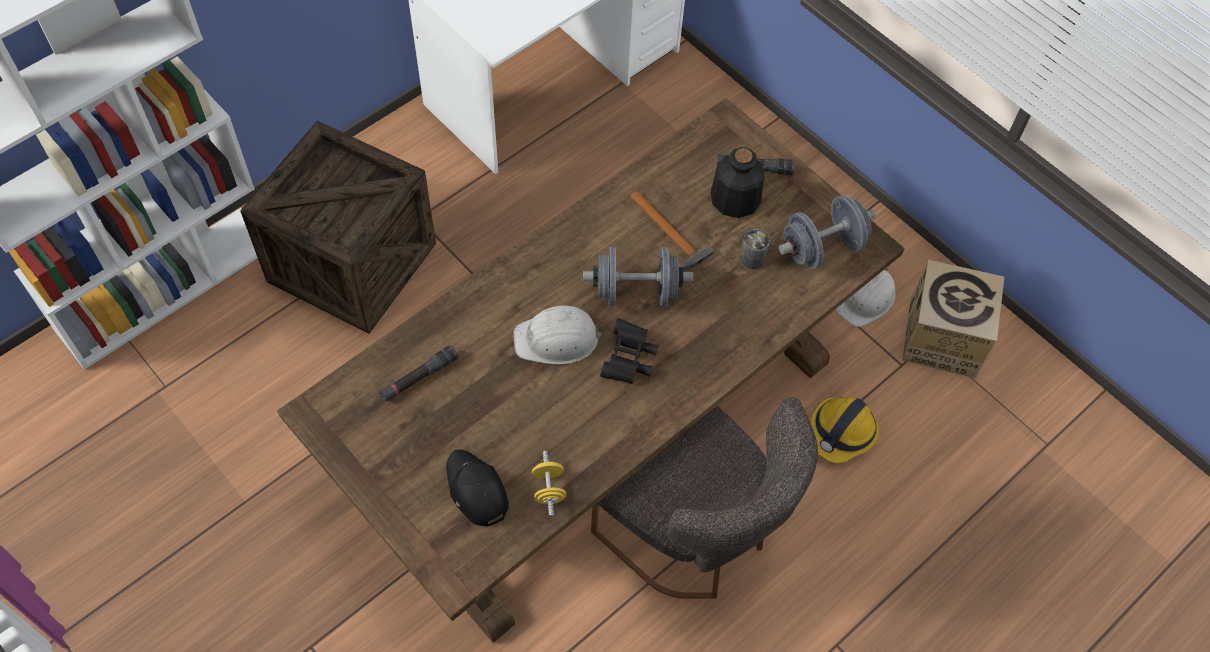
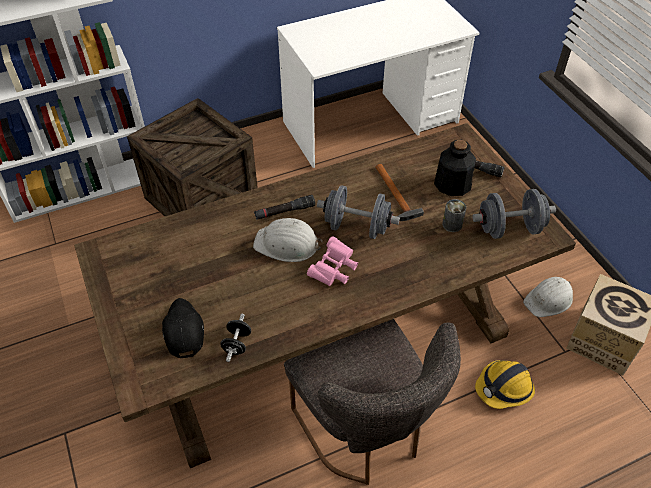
camera: 20 degrees right, 10 degrees down
(419, 378) = (179, 246): black flashlight -> black flashlight (284, 211)
(549, 489) = (237, 344): yellow dumbbell -> black dumbbell
(629, 360) = (334, 270): black binoculars -> pink binoculars

